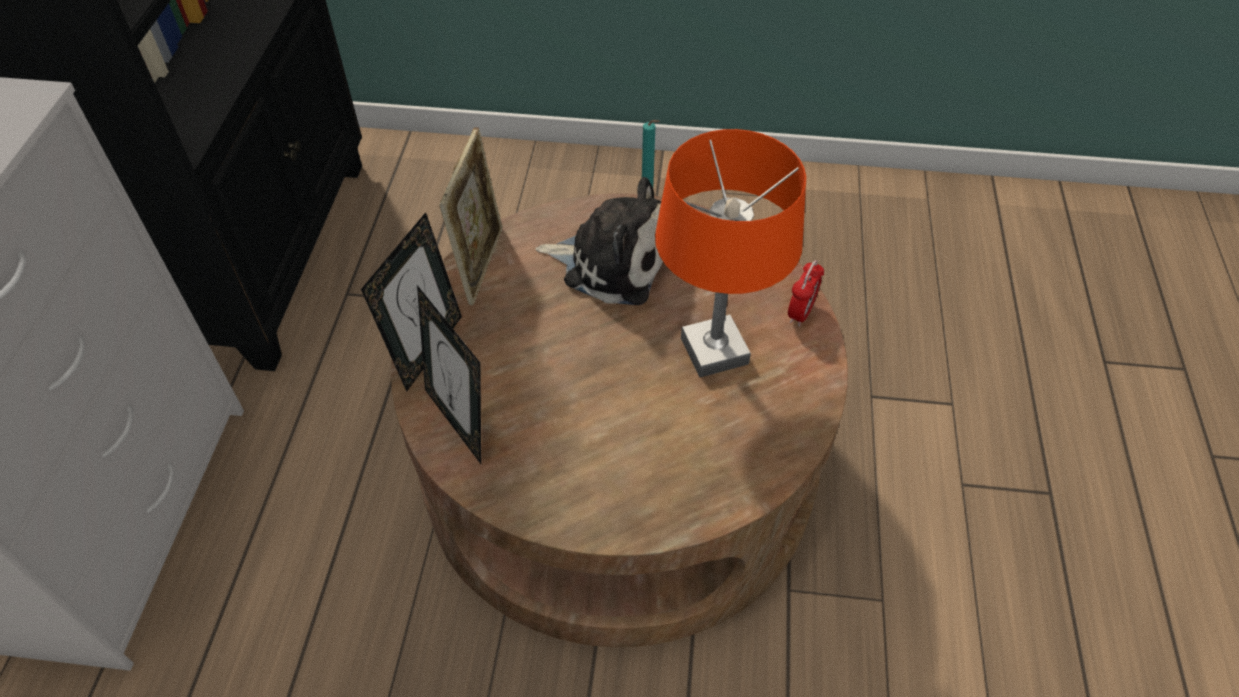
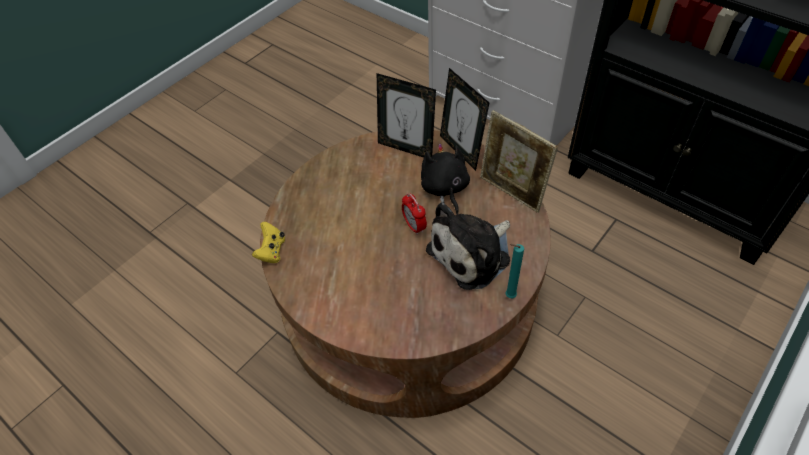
camera: 125 degrees right, 0 degrees up
(460, 421) = (406, 148): picture frame -> picture frame turned 150 degrees counterclockwise
(520, 334) = (445, 189): none -> black plush toy
(714, 352) = (367, 268): orange table lamp -> none
(779, 478) = (272, 251): none -> yellow game controller
(800, 313) = (360, 329): alarm clock -> alarm clock (414, 226)

